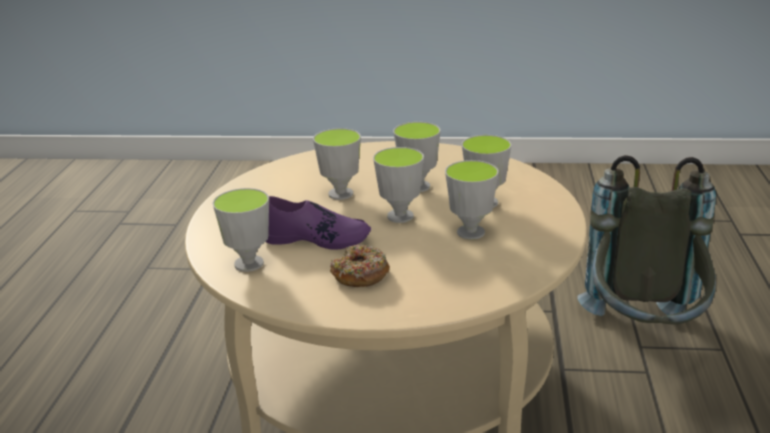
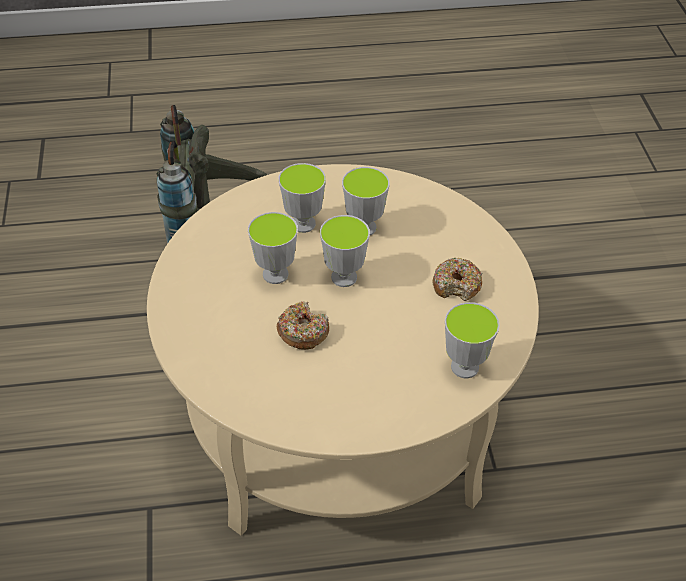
camera: 105 degrees left, 20 degrees up
(316, 238) = (403, 329): purple shoe -> none
(340, 194) = (303, 332): cup -> donut

